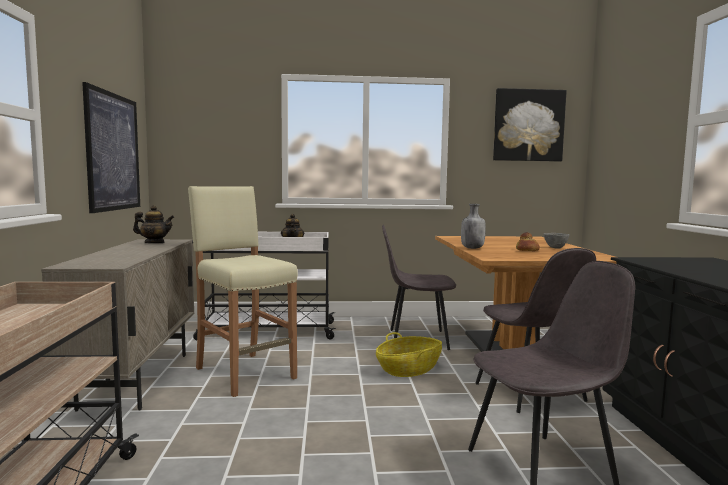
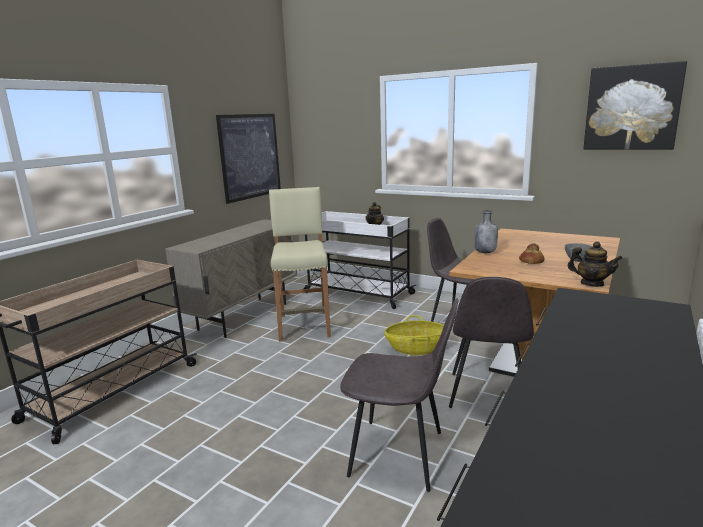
camera: 35 degrees right, 10 degrees up
(154, 243) = (262, 225): teapot -> teapot (592, 284)

